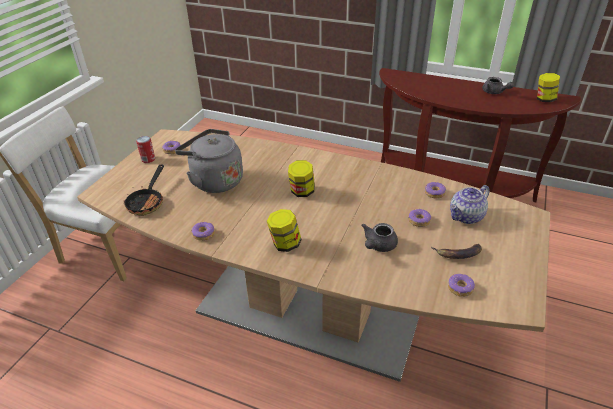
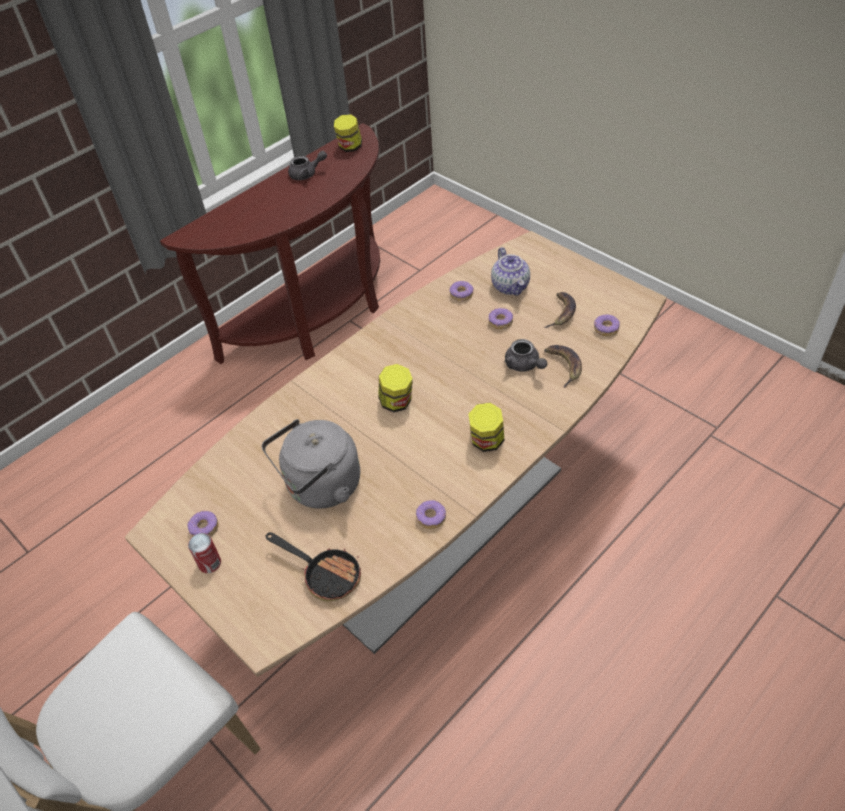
camera: 65 degrees left, 10 degrees up
(393, 270) = (564, 366): none -> banana

